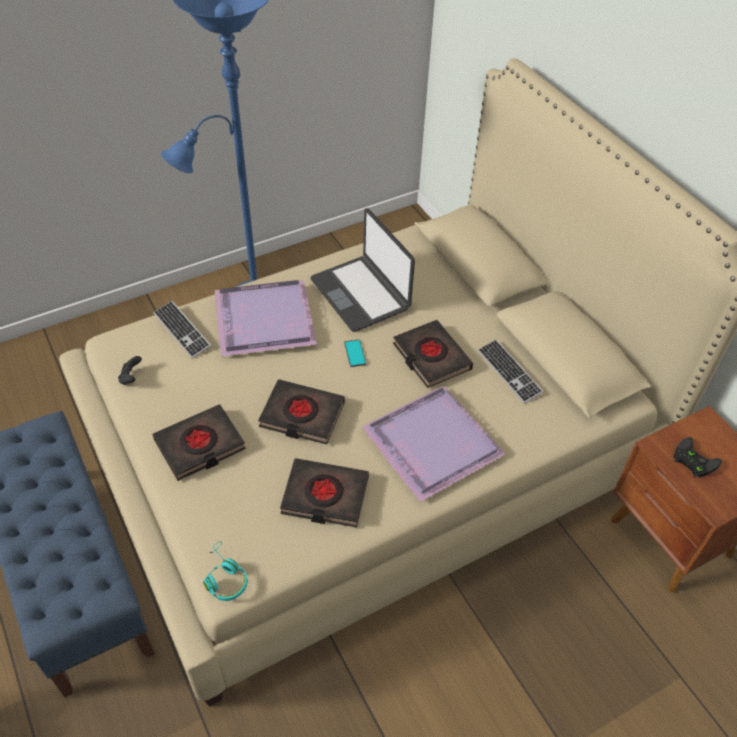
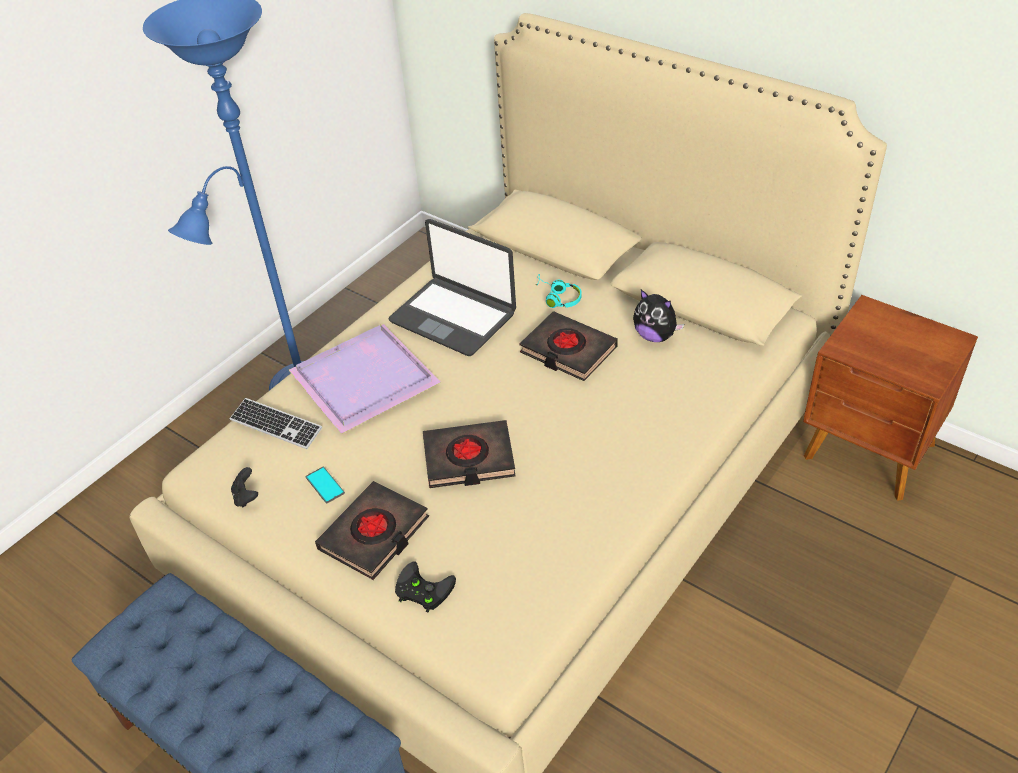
camera: 20 degrees left, 5 degrees down
(224, 577) = (490, 655): turquoise headphones -> turquoise headphones (557, 297)
(325, 496) = (546, 528): black book -> none
(355, 353) = (485, 377): phone -> phone (325, 485)
(429, 443) = (620, 432): purple tray -> none
(509, 372) = (655, 336): keyboard -> plush toy
(692, 460) = (878, 348): black game controller -> black game controller (421, 590)

